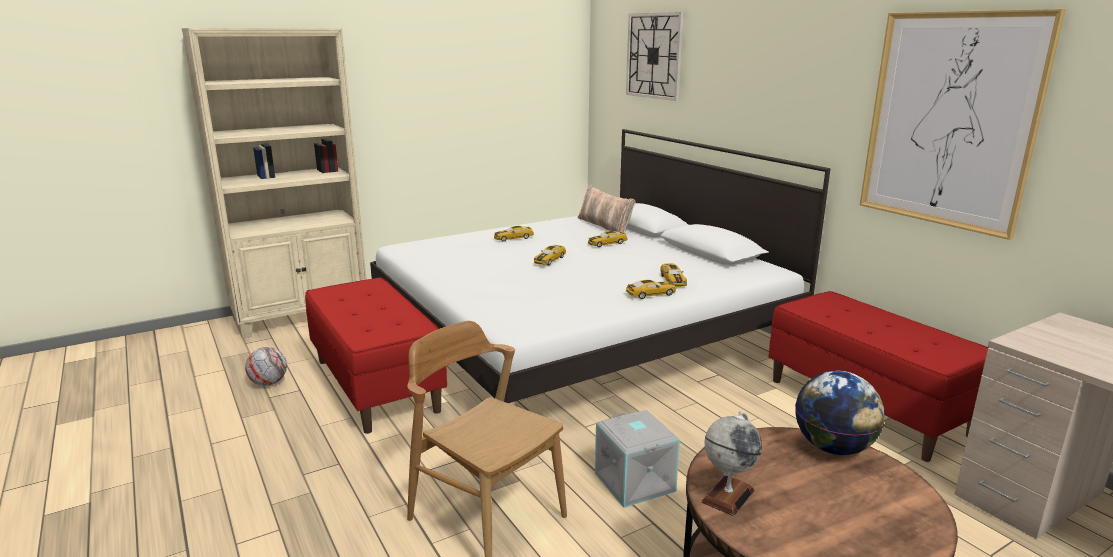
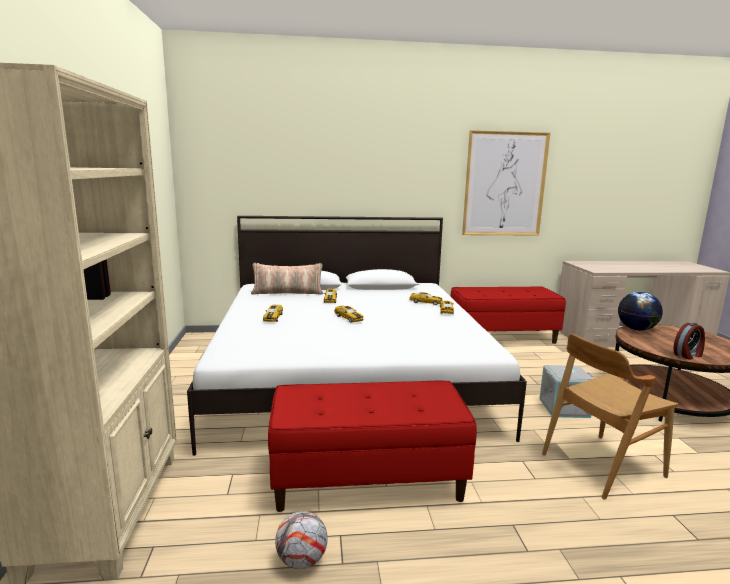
camera: 65 degrees left, 5 degrees down
(654, 56) = (269, 154): wall clock -> none
(728, 496) = (688, 355): globe -> alarm clock

